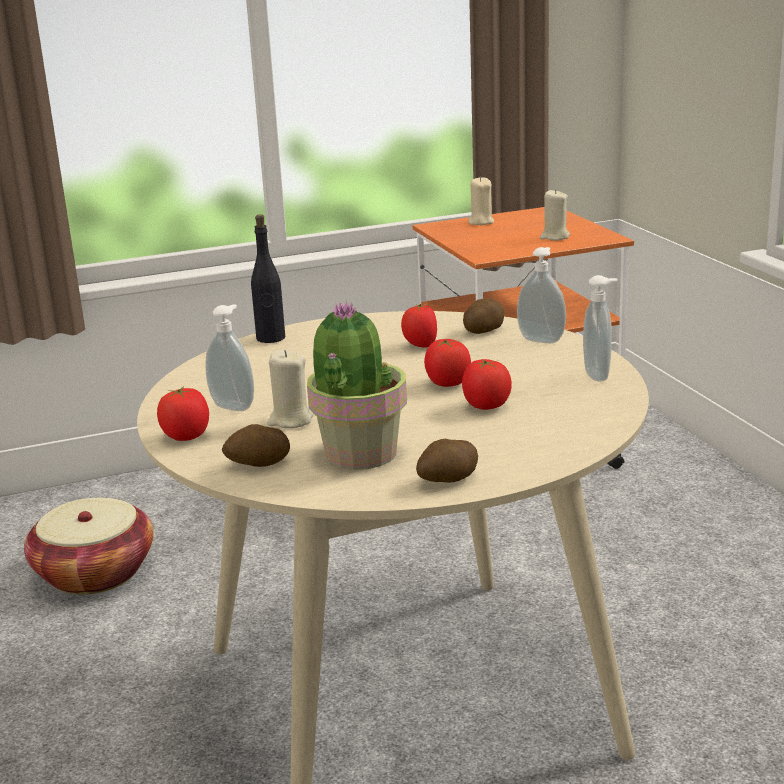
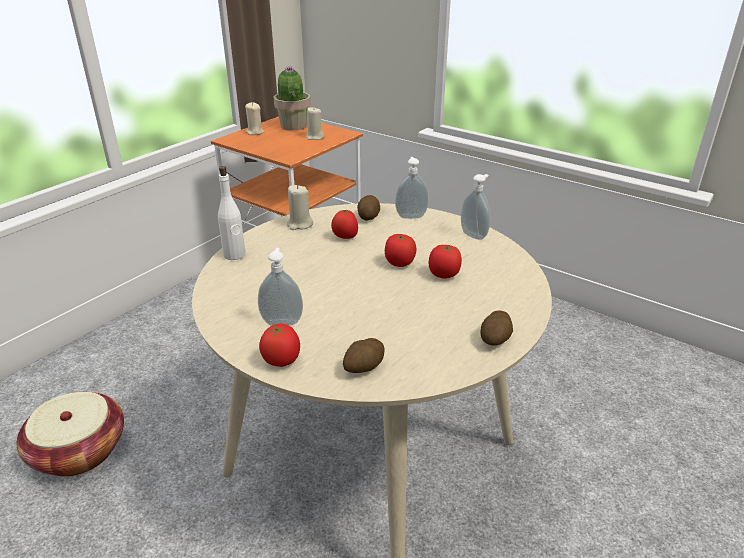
camera: 35 degrees left, 10 degrees up
(270, 338) = (234, 255): black bottle -> white bottle
(290, 420) = (338, 322): beige candle -> beige candle (299, 224)
(359, 454) = (418, 336): potted plant -> potted plant (293, 126)

